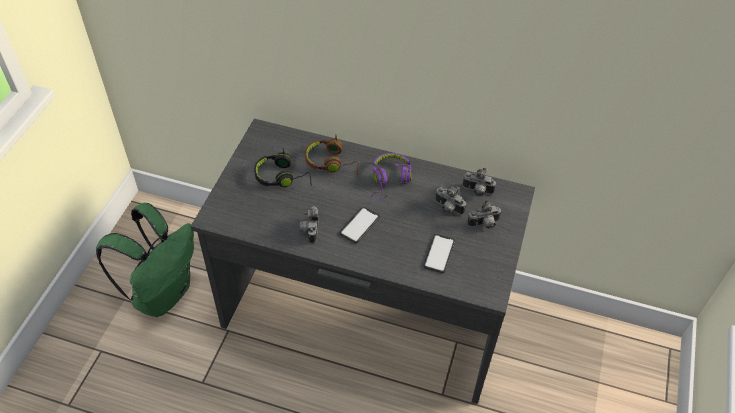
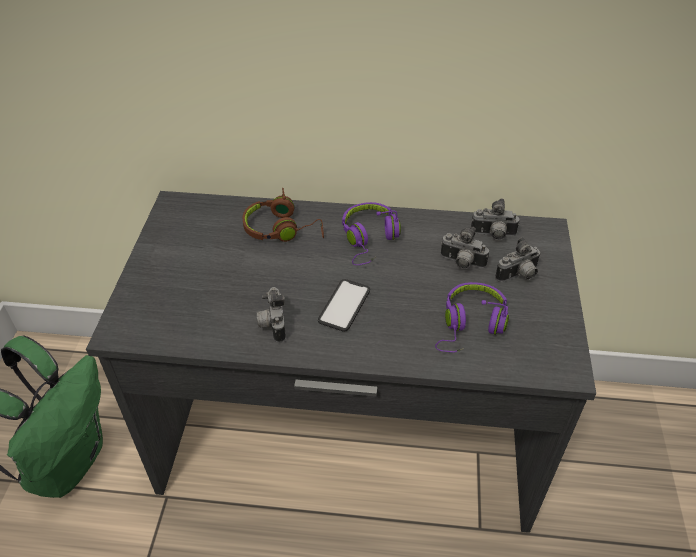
camera: 10 degrees left, 5 degrees down
(283, 177) = (216, 258): black headphones -> none
(439, 253) = (470, 325): phone -> purple headphones

